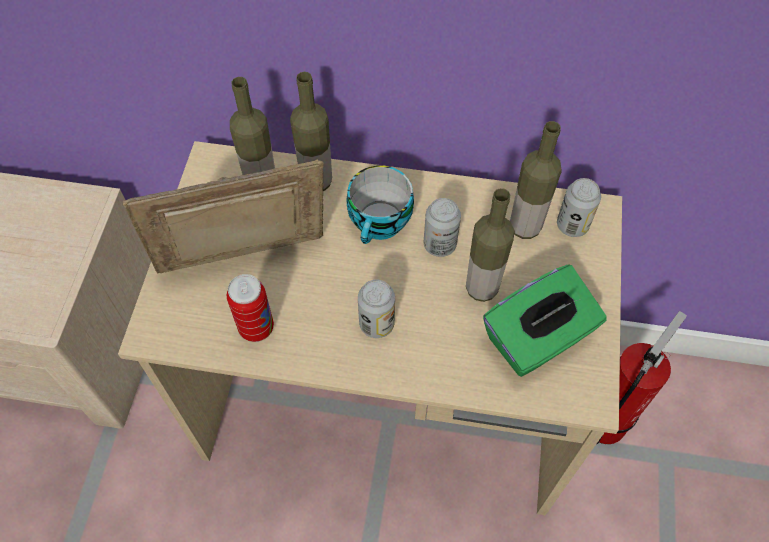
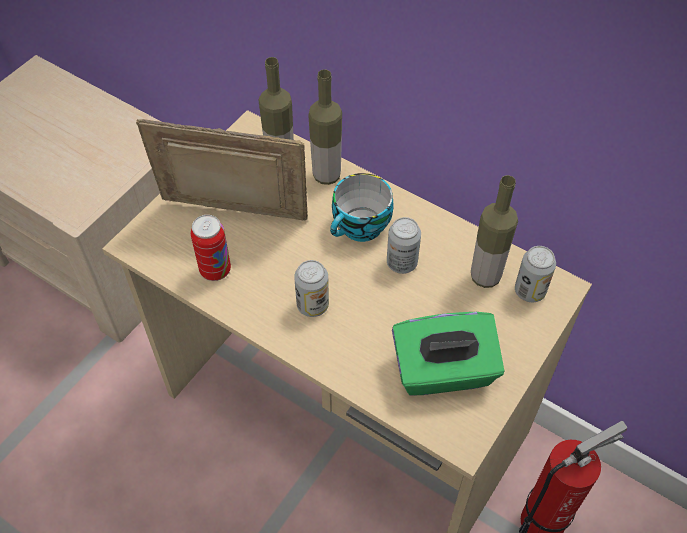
camera: 25 degrees right, 5 degrees down
(481, 288) = (417, 312): bottle -> none

